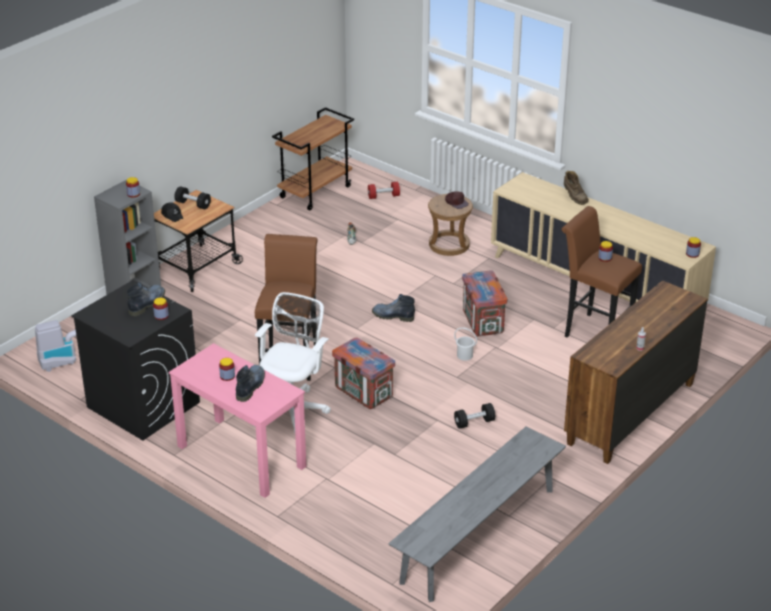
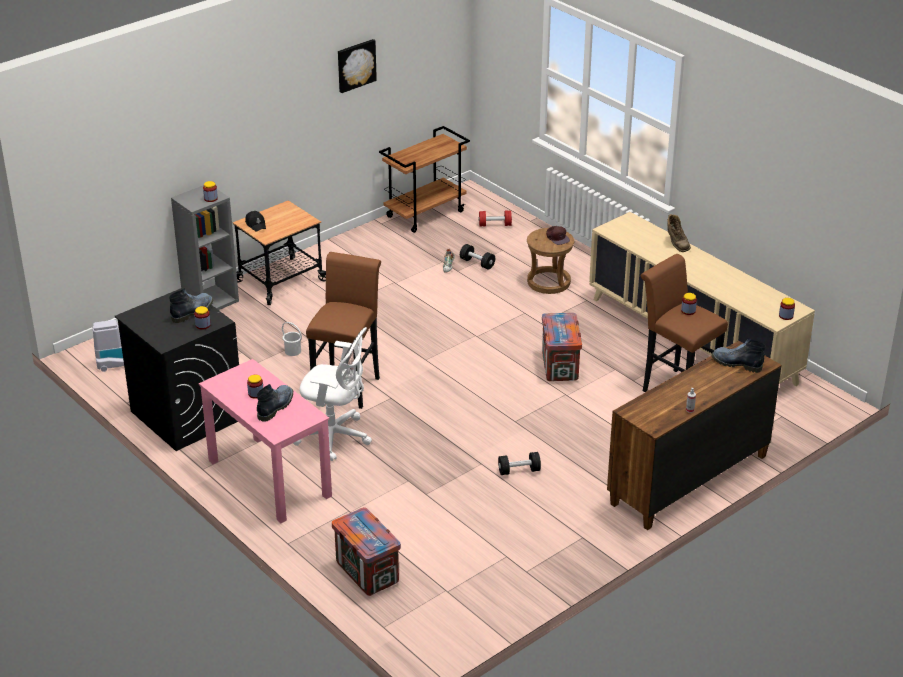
camera: 10 degrees right, 0 degrees up
(193, 204) = (280, 215): black dumbbell -> black dumbbell (477, 263)
(249, 55) = (355, 65): none -> picture
(292, 410) = (335, 437): white office chair -> white office chair turned 75 degrees clockwise
(363, 392) = (413, 426): crate -> crate (367, 572)
(392, 316) = (466, 351): boot -> boot (735, 363)
(464, 355) = (530, 399): white bucket -> white bucket (293, 351)
(478, 535) = (488, 588): grey bench -> none

